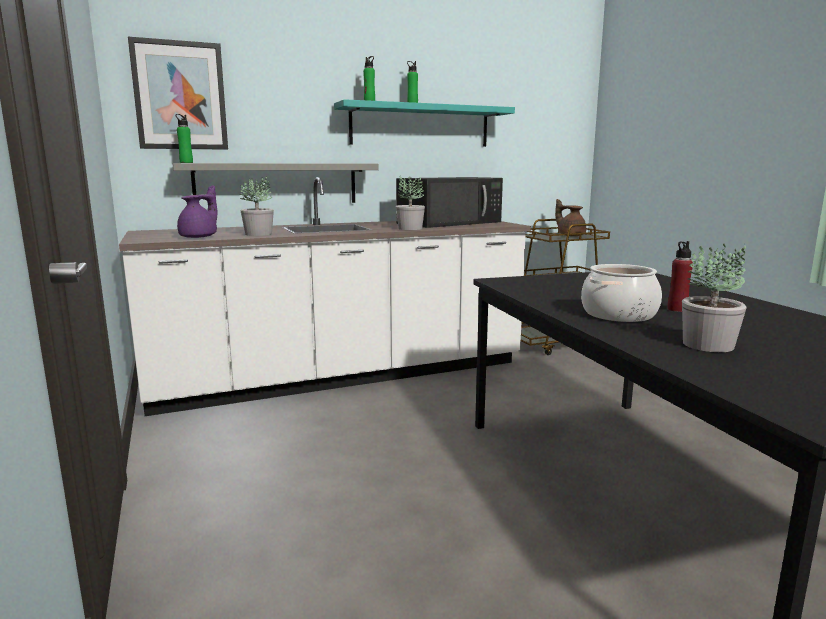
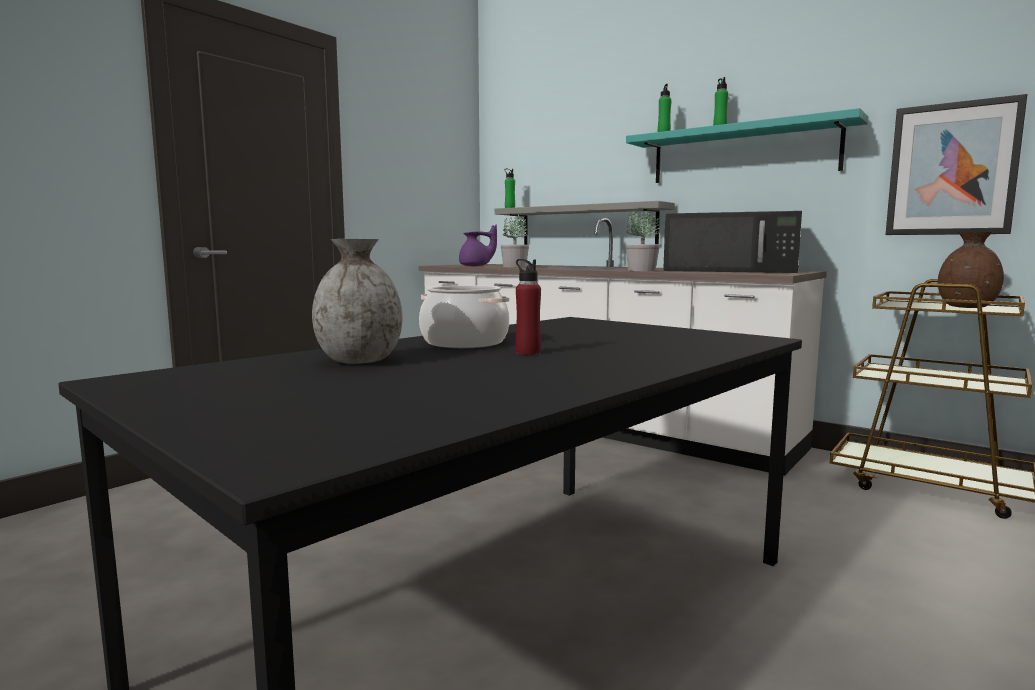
camera: 60 degrees right, 5 degrees down
(180, 96) = (523, 154): picture -> picture (952, 169)
(570, 235) = (967, 307): brown teapot -> brown vase
(708, 344) = (360, 361): potted plant -> grey vase

